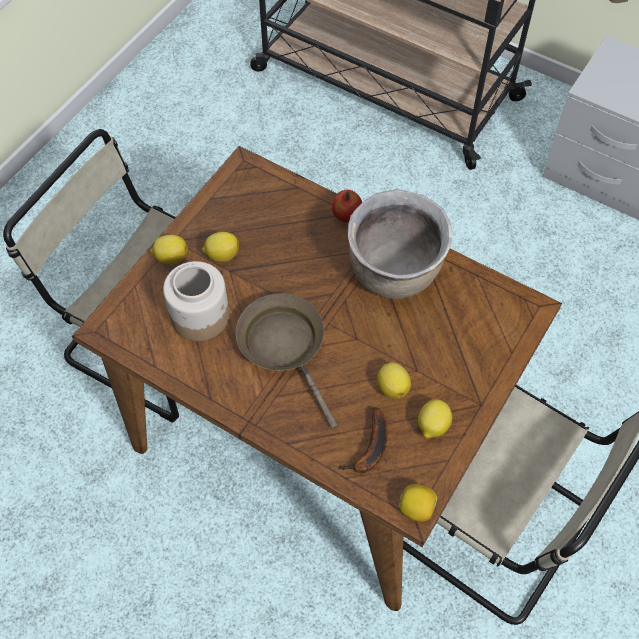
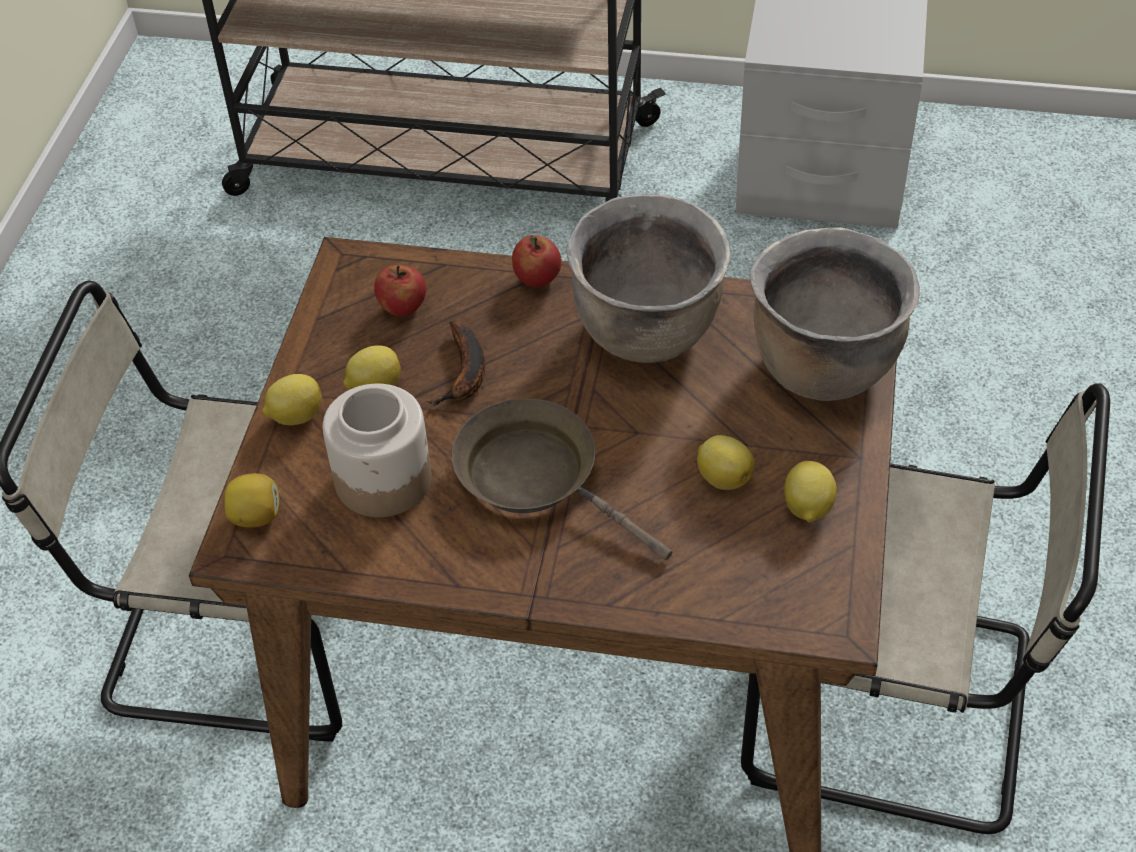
camera: 20 degrees left, 10 degrees down
(261, 208) = (403, 308): none -> apple
(370, 450) = (735, 570): banana -> banana (465, 374)
(416, 508) = (843, 622): lemon -> lemon (256, 516)
(489, 334) = (823, 365): none -> brown cooking pot

